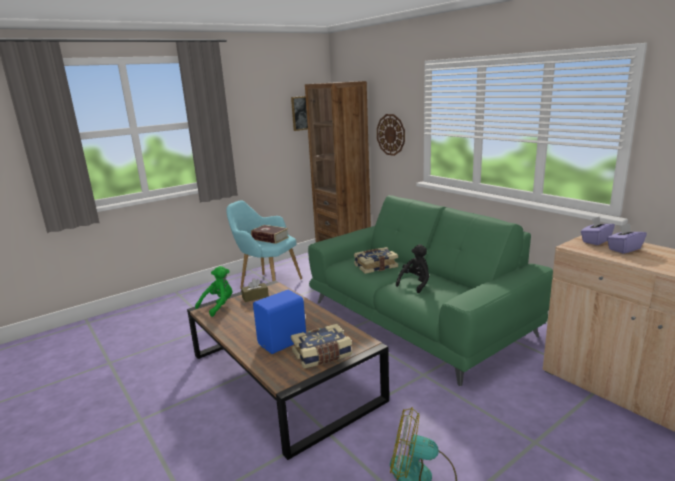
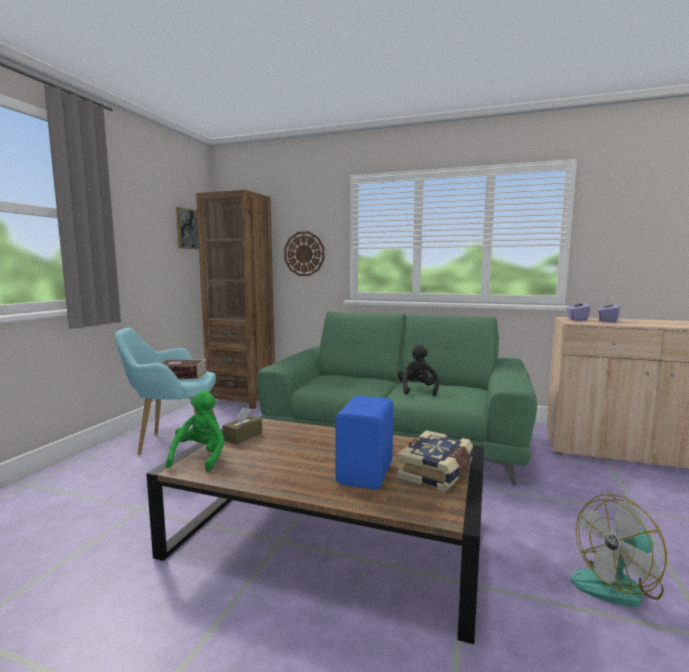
camera: 35 degrees left, 10 degrees down
(375, 266) = (352, 383): book -> none

